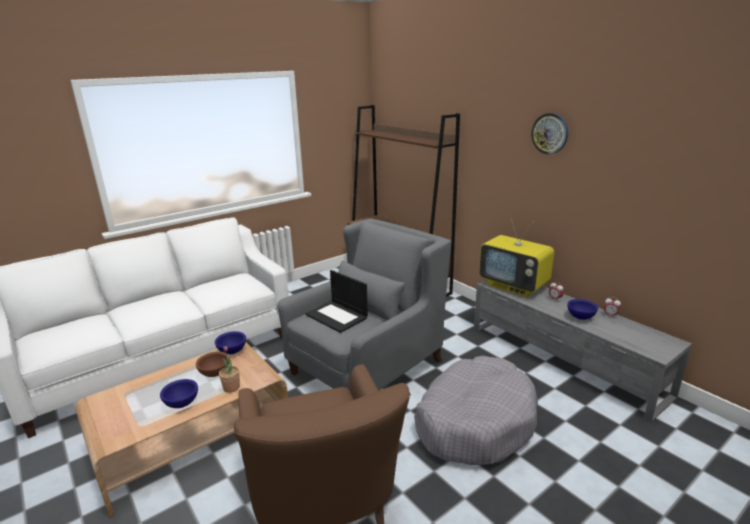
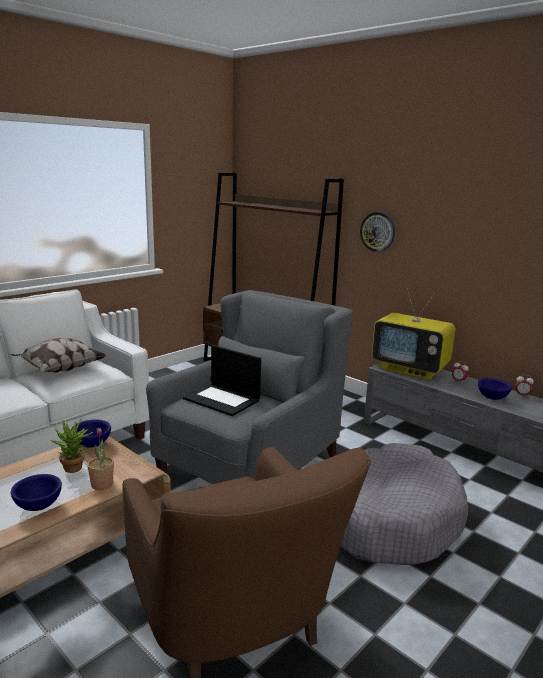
camera: 10 degrees left, 5 degrees down
(214, 373) = (74, 470): brown bowl -> potted plant
(218, 284) = (59, 369): none -> pillow
(550, 133) = (449, 198): wall clock -> wall clock (377, 231)

